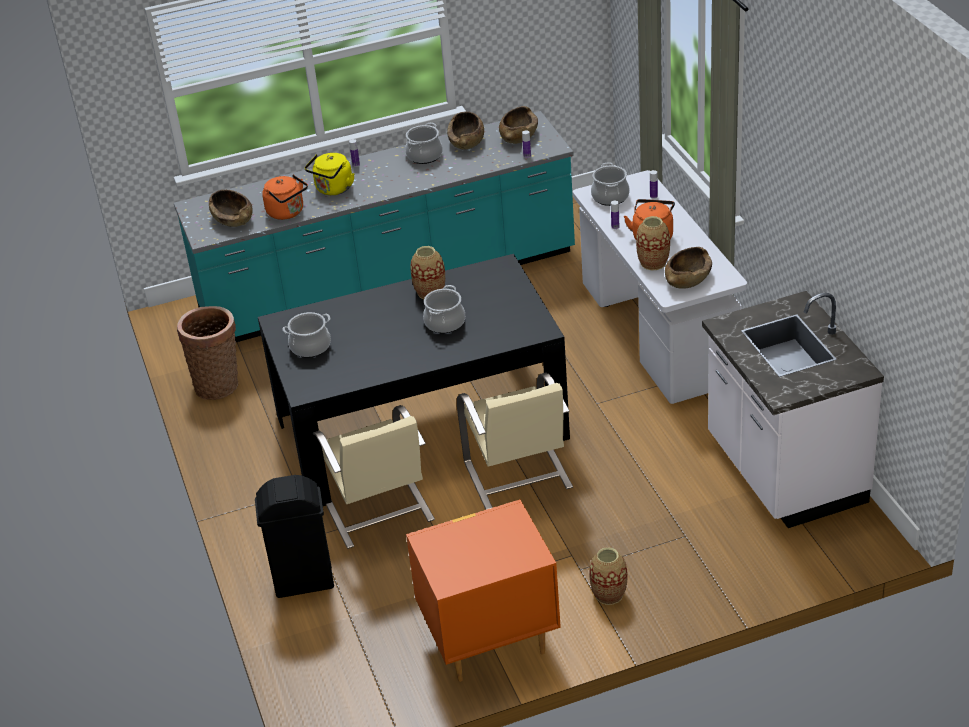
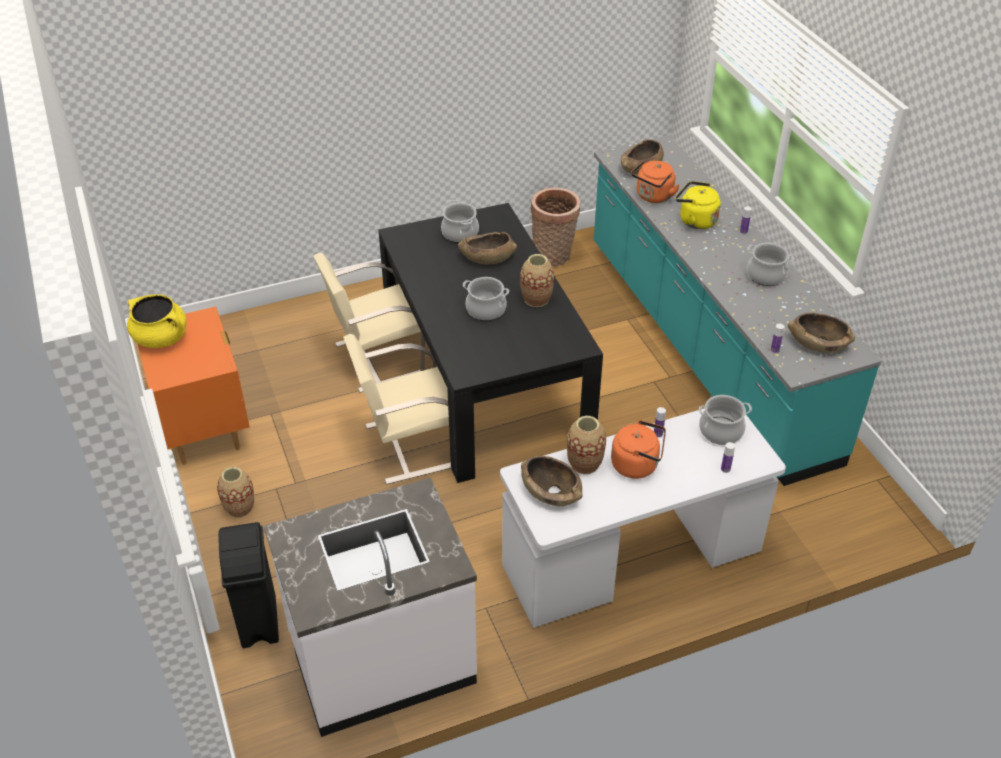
camera: 85 degrees right, 5 degrees up
(303, 581) = (303, 322): black trash can -> black trash can (259, 621)
(462, 570) = (161, 338): none -> yellow cooking pot
(467, 142) = (799, 304): brown bowl -> brown bowl (487, 258)

